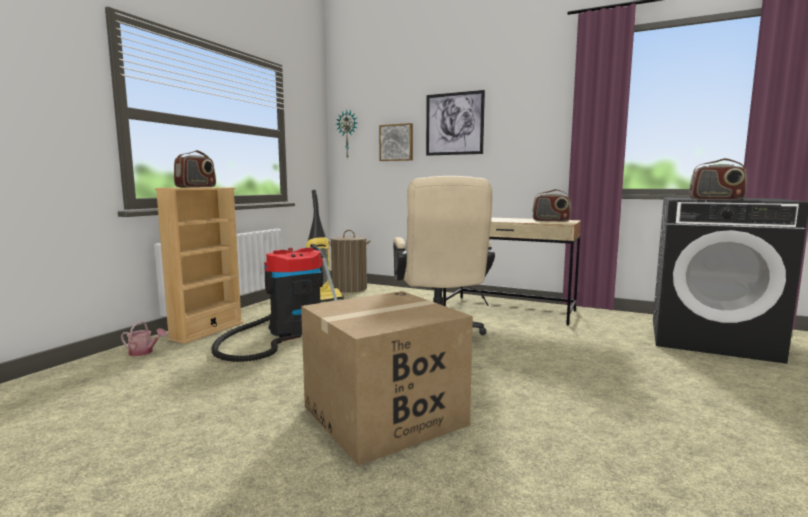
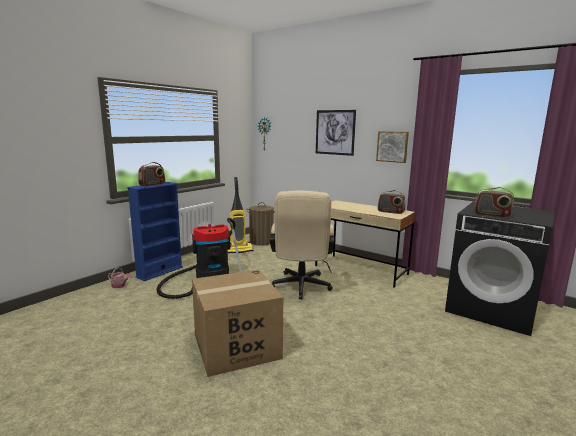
camera: 10 degrees right, 5 degrees up
(207, 331) = (160, 272): beige bookcase -> blue bookcase
(396, 142) = (296, 142): picture -> picture (392, 146)

